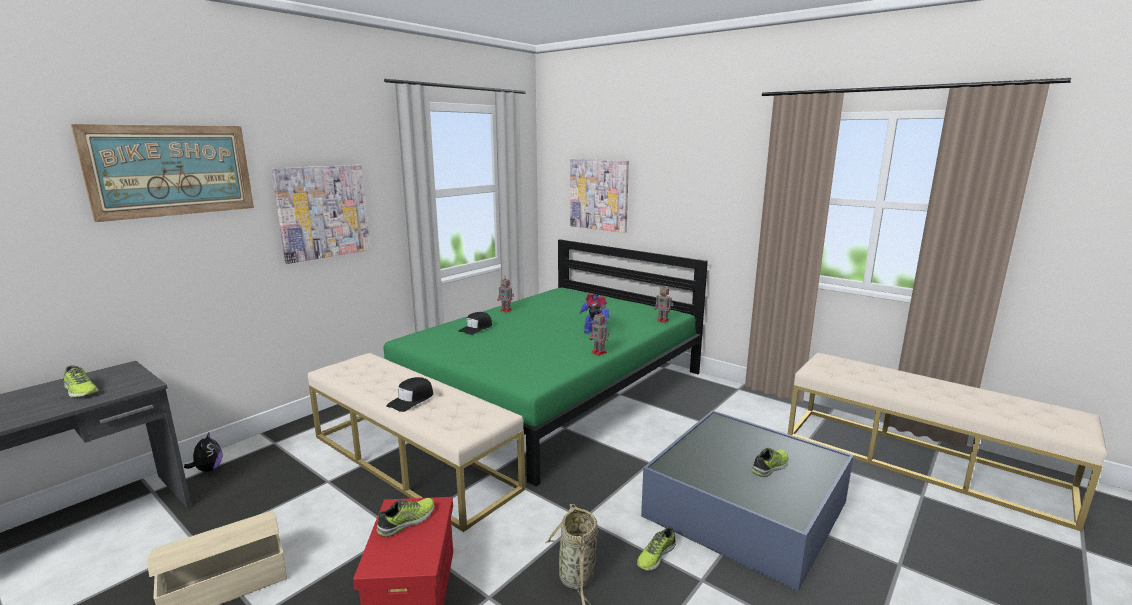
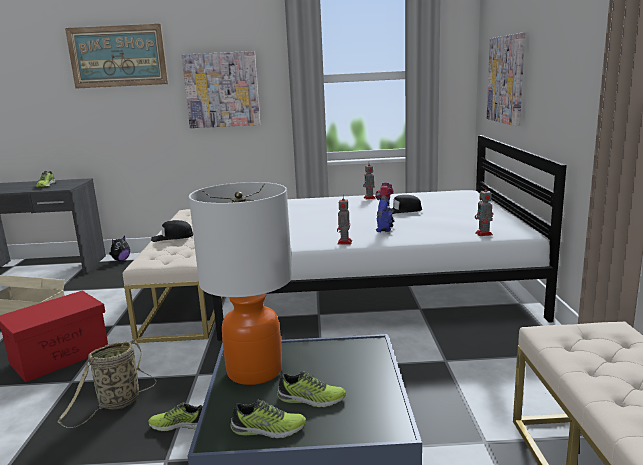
camera: 50 degrees right, 0 degrees up
(407, 521) = (62, 304): shoe -> shoe (268, 430)
(476, 328) = (312, 205): black cap -> black cap (402, 211)
(552, 389) = (372, 284): green bed -> white bed
(707, 471) = (255, 371): none -> table lamp

